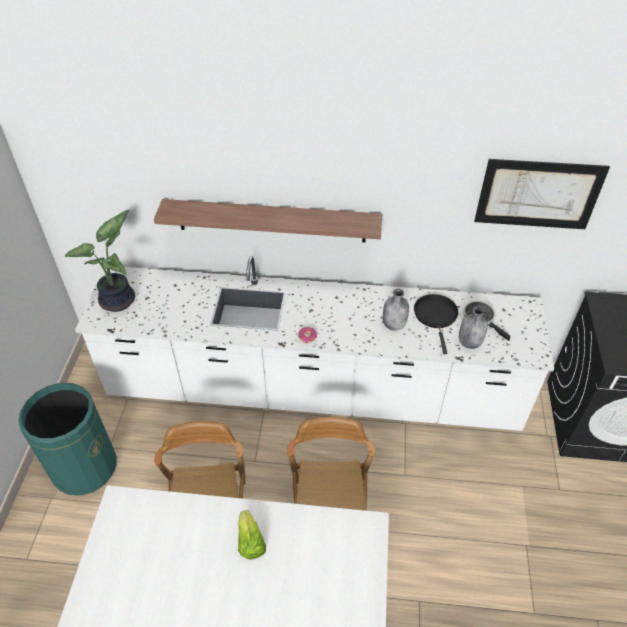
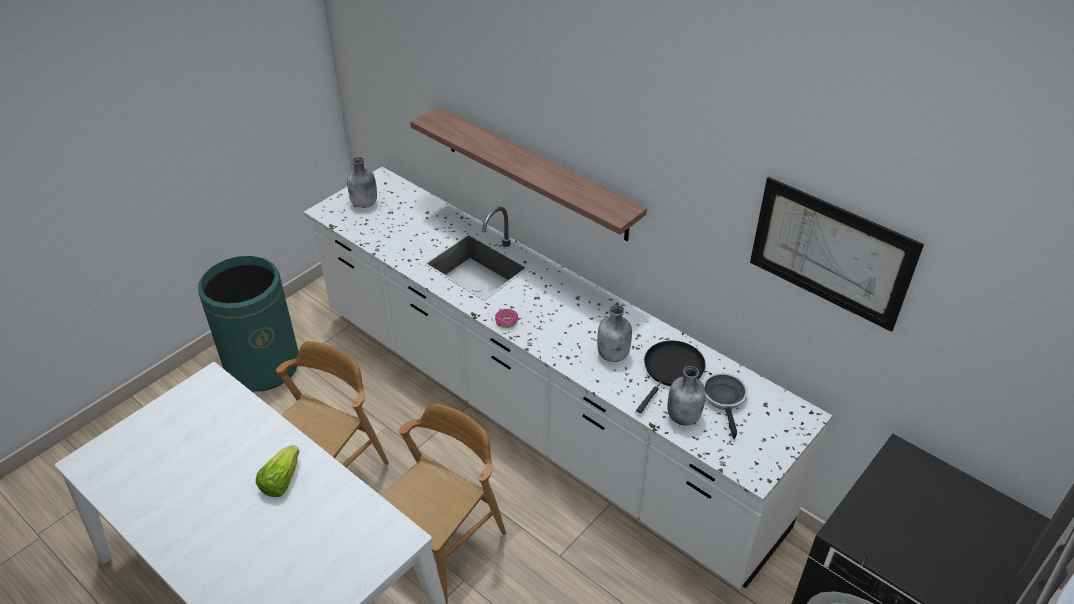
camera: 35 degrees right, 5 degrees down
(120, 300) = (365, 204): potted plant -> grey bottle

